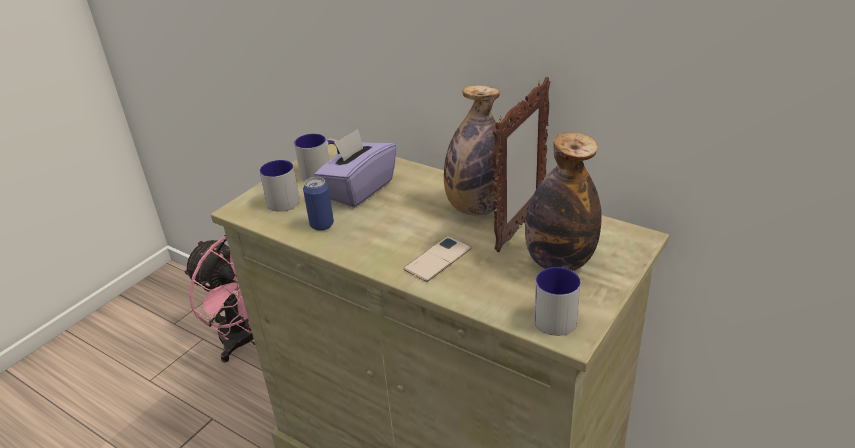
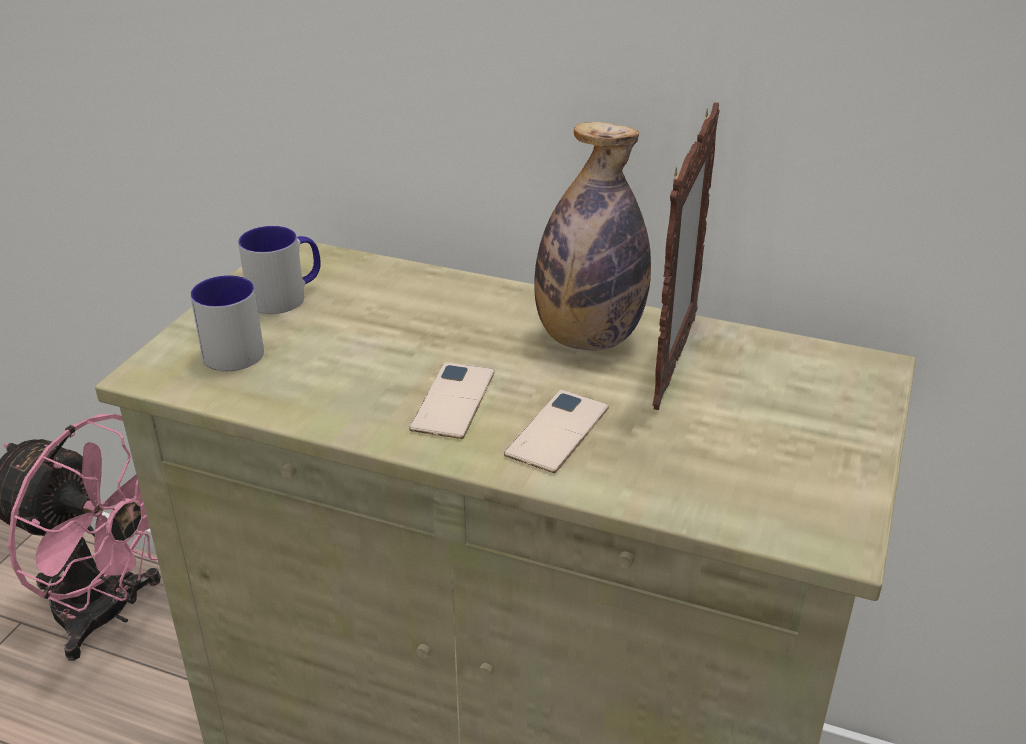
camera: 15 degrees left, 0 degrees up
(322, 225) = (322, 389): can -> none
(359, 189) = (367, 321): purple tissue box -> none
(388, 237) = (453, 401): none -> phone
(558, 315) = (802, 508): mug -> none
(559, 262) = (765, 418): bottle -> none

